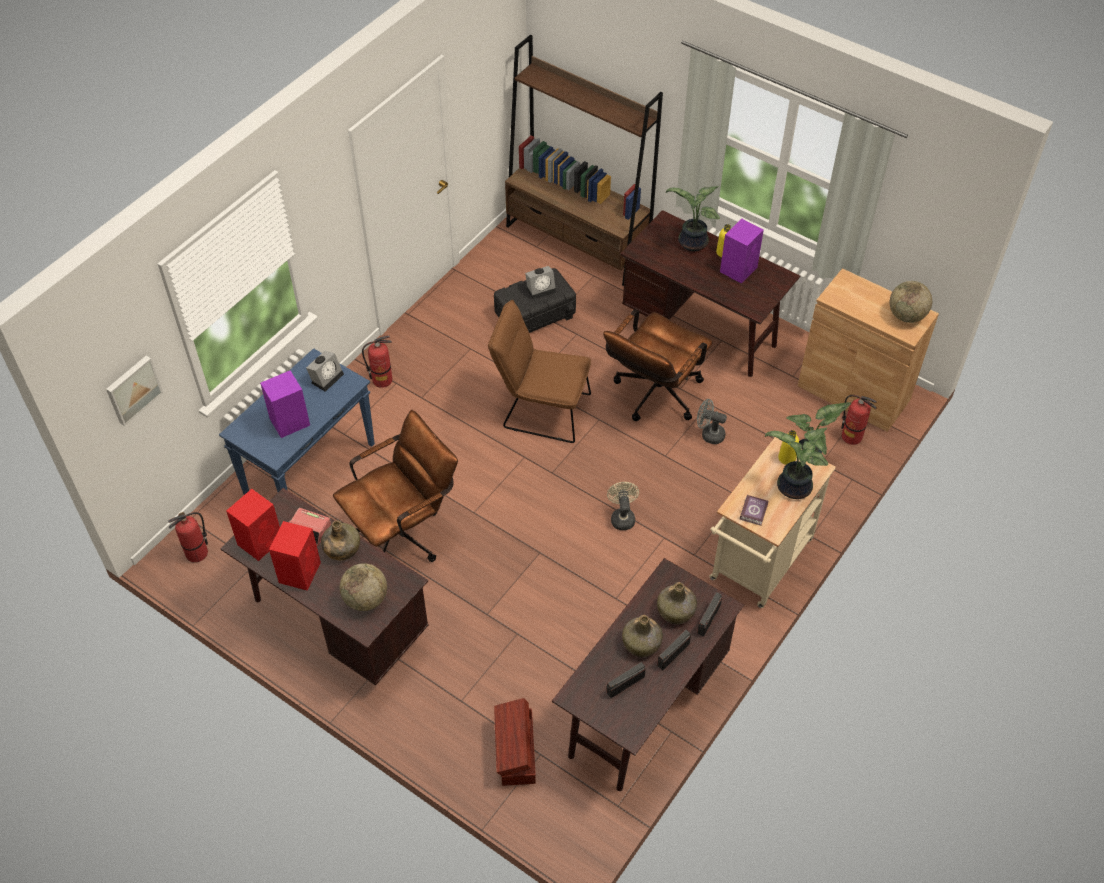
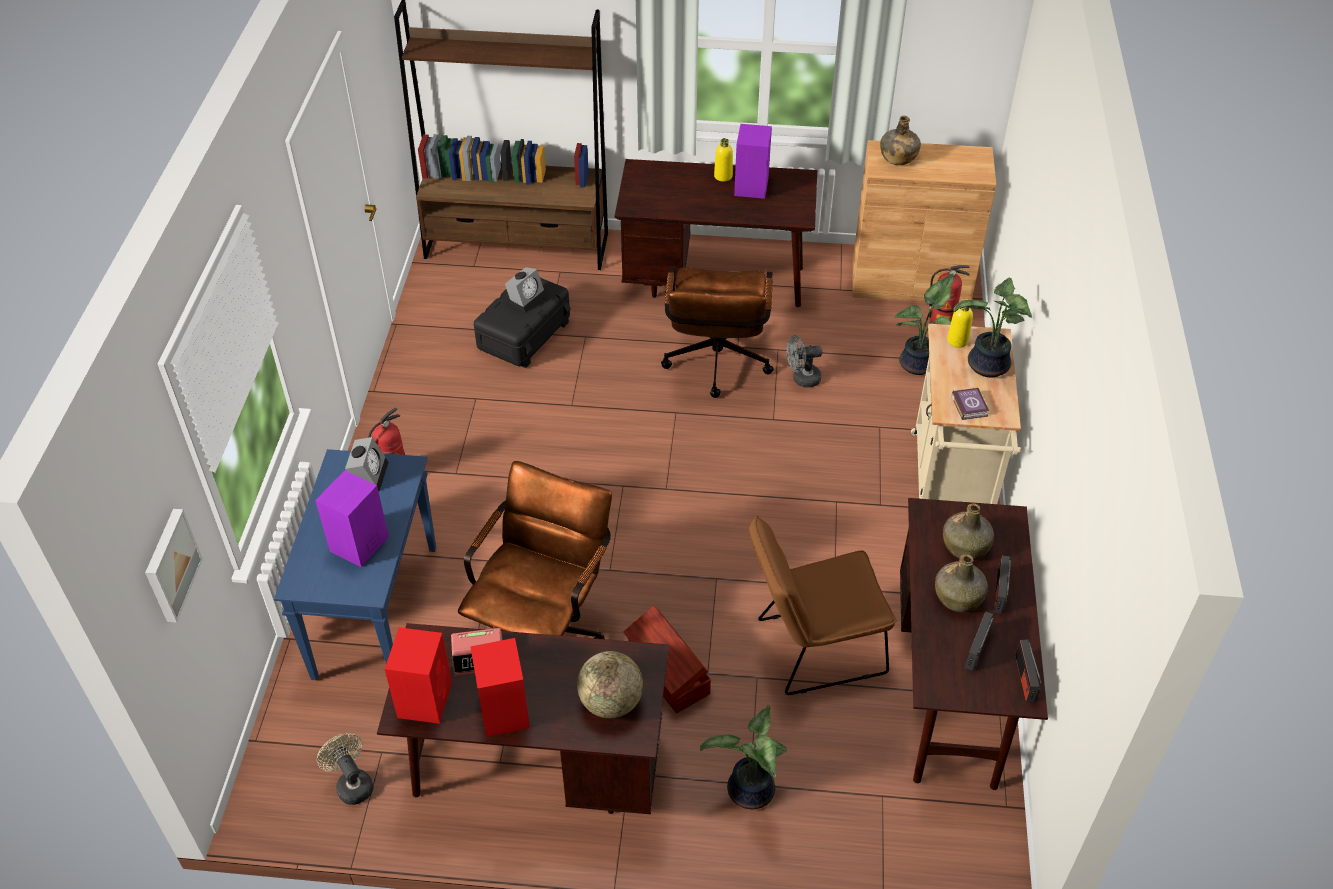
camera: 30 degrees left, 5 degrees down
(197, 554) = (295, 778): fire extinguisher -> none
(342, 548) = (536, 658): green bottle -> green bottle (898, 157)
(516, 752) = (854, 808): brown storage box -> brown storage box (668, 674)
(540, 409) = (604, 429): brown chair -> brown chair (812, 648)
(622, 517) = (776, 500): beige fan -> beige fan (352, 784)
(691, 243) = (682, 179): potted plant -> potted plant (749, 793)
(708, 619) = (1004, 538): radio -> radio (1025, 678)
(906, 315) = (965, 160): globe -> none

